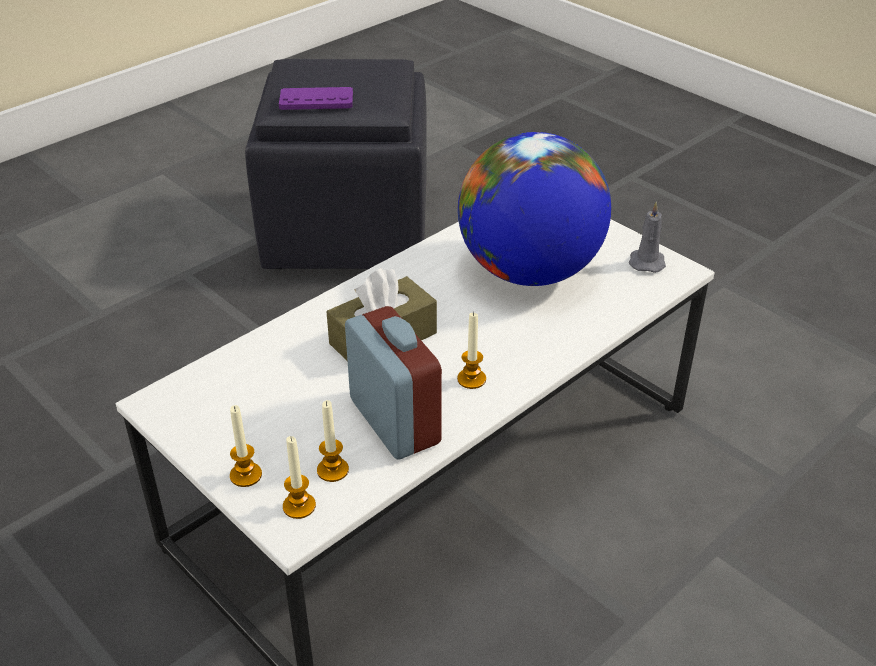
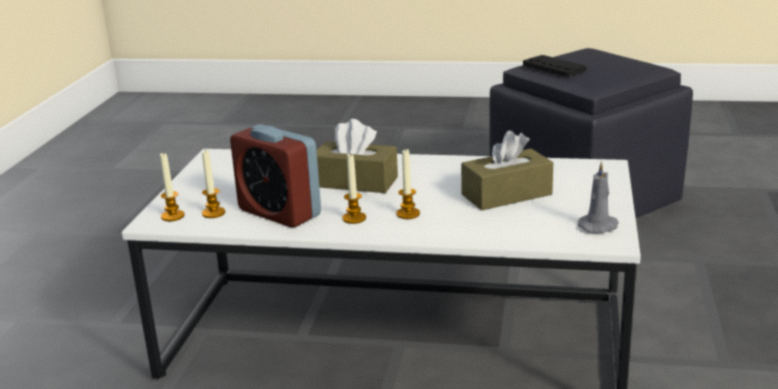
camera: 55 degrees right, 15 degrees down
(246, 475) = (182, 195): candle -> candle (408, 214)
(316, 100) = (554, 67): purple game controller -> black game controller
(394, 421) = (279, 212): alarm clock -> alarm clock turned 105 degrees clockwise
(529, 271) = (506, 194): globe -> brown tissue box

